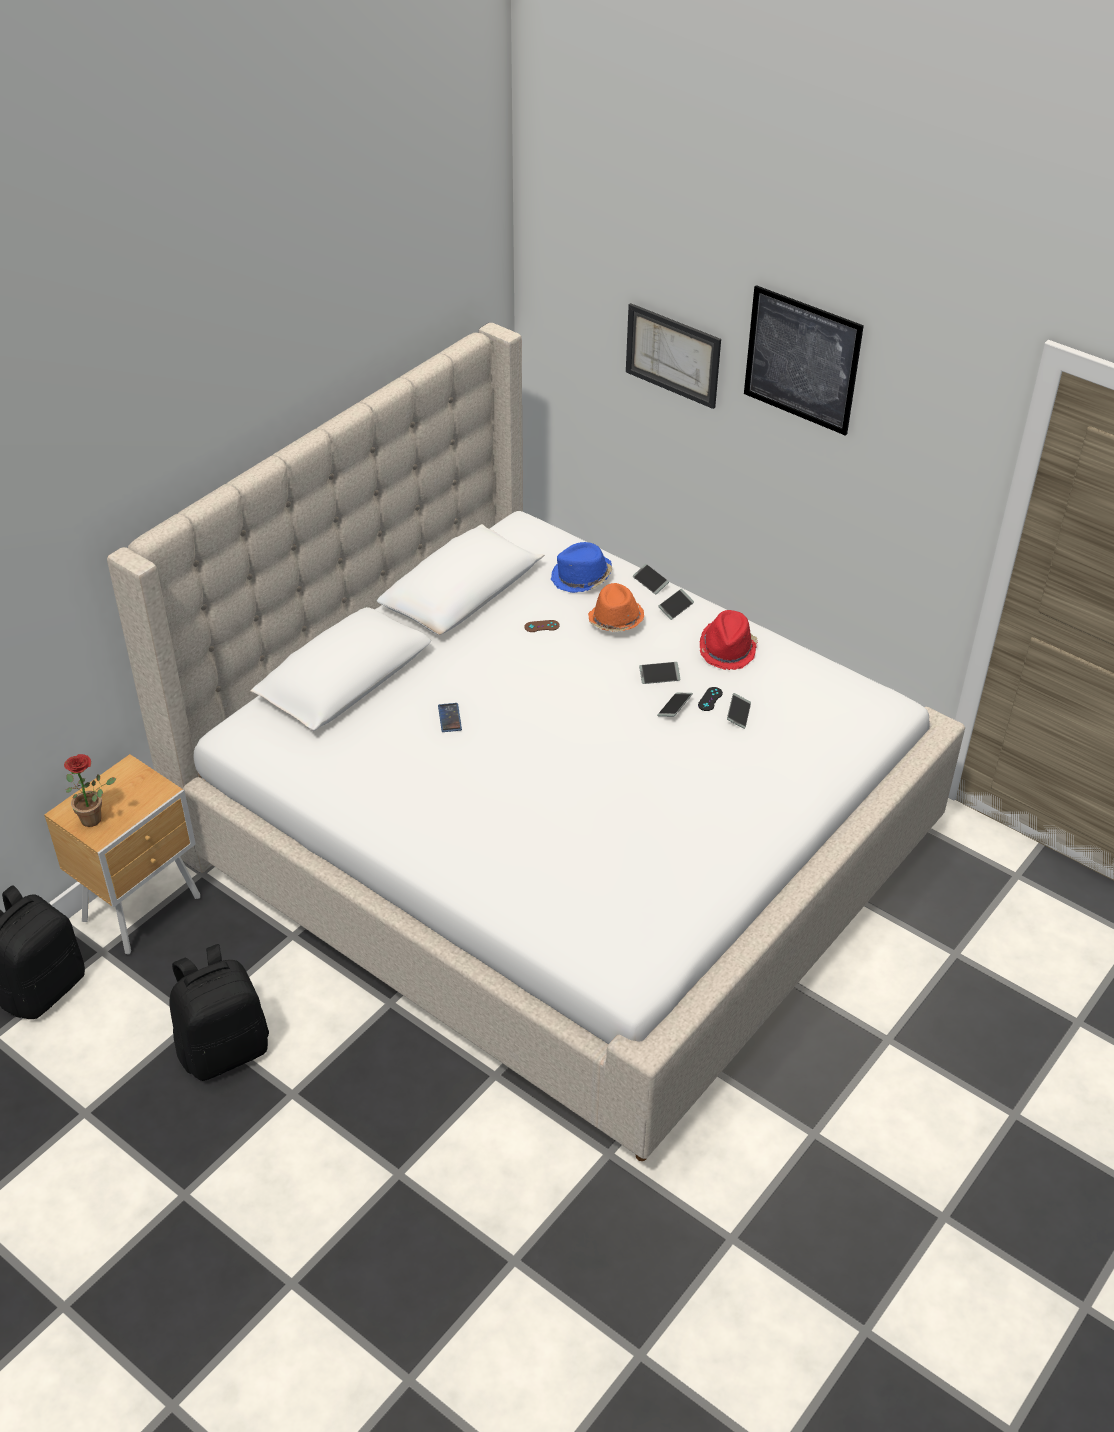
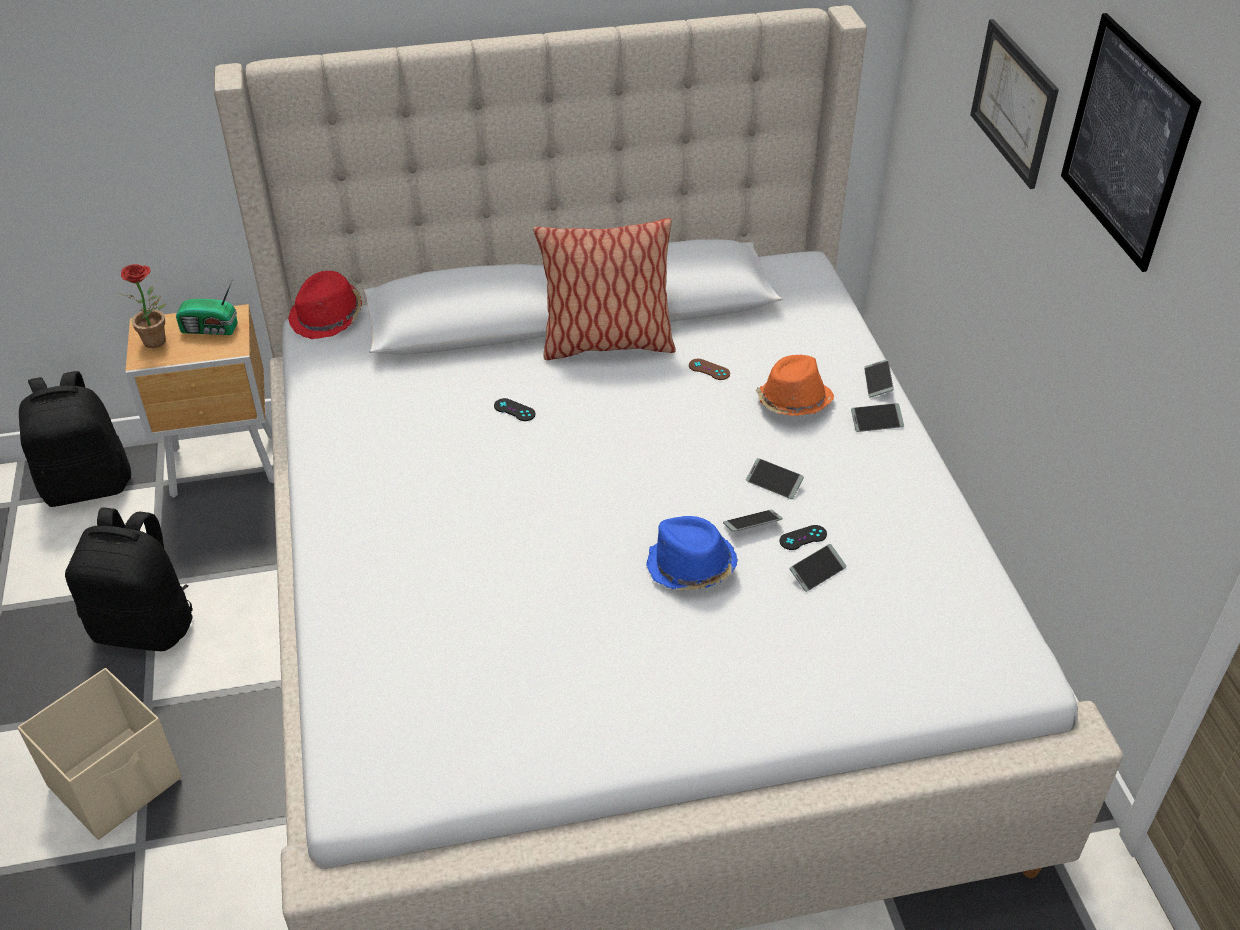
camera: 40 degrees right, 0 degrees up
(125, 787) = (211, 329): none -> radio
(333, 1151) = (117, 782): none -> beige storage box
(449, 718) = (514, 410): phone -> black game controller
(457, 643) = (606, 344): none -> pillow
(581, 578) = (806, 343): blue hat -> blue hat (690, 567)
(727, 649) = (885, 495): red hat -> red hat (328, 318)

